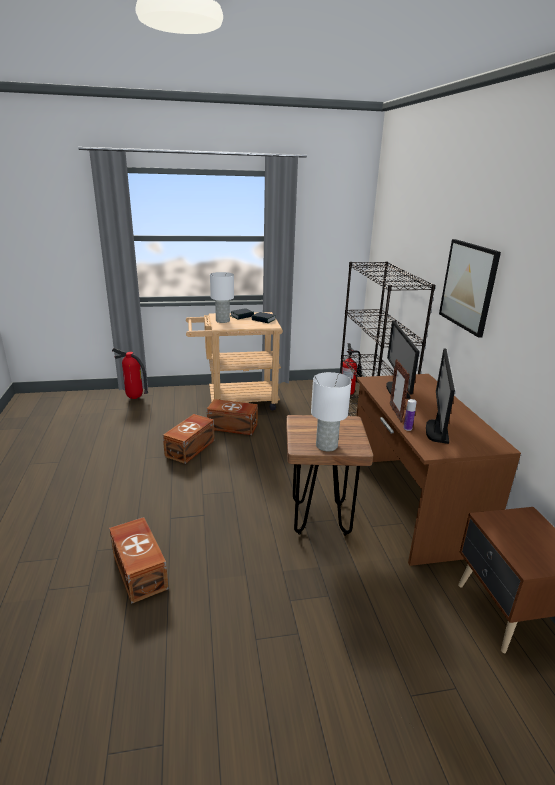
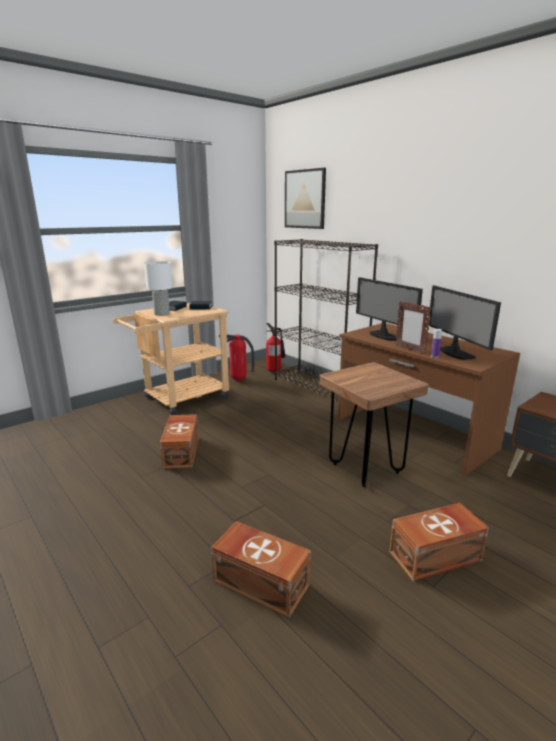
camera: 30 degrees left, 5 degrees down
(134, 398) = (61, 425): fire extinguisher -> fire extinguisher (238, 380)
(233, 427) = (204, 422): brown storage box -> brown storage box (437, 556)
(326, 445) = (386, 386): white table lamp -> none
(468, 286) = (419, 237): picture -> picture (305, 199)

